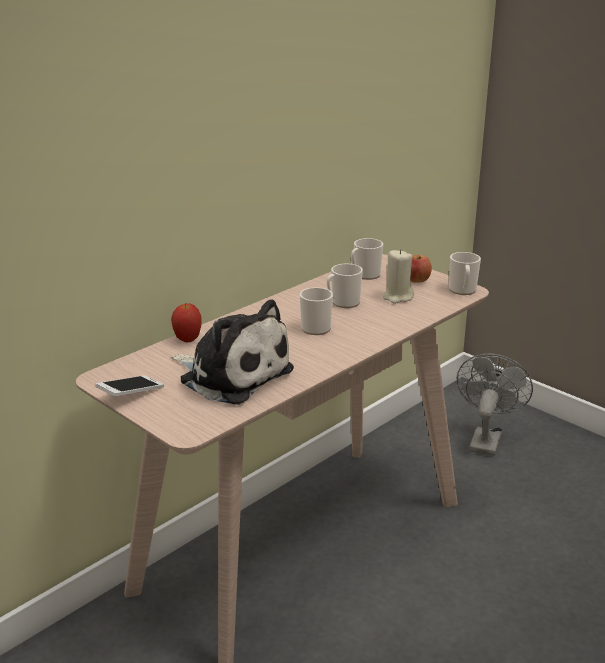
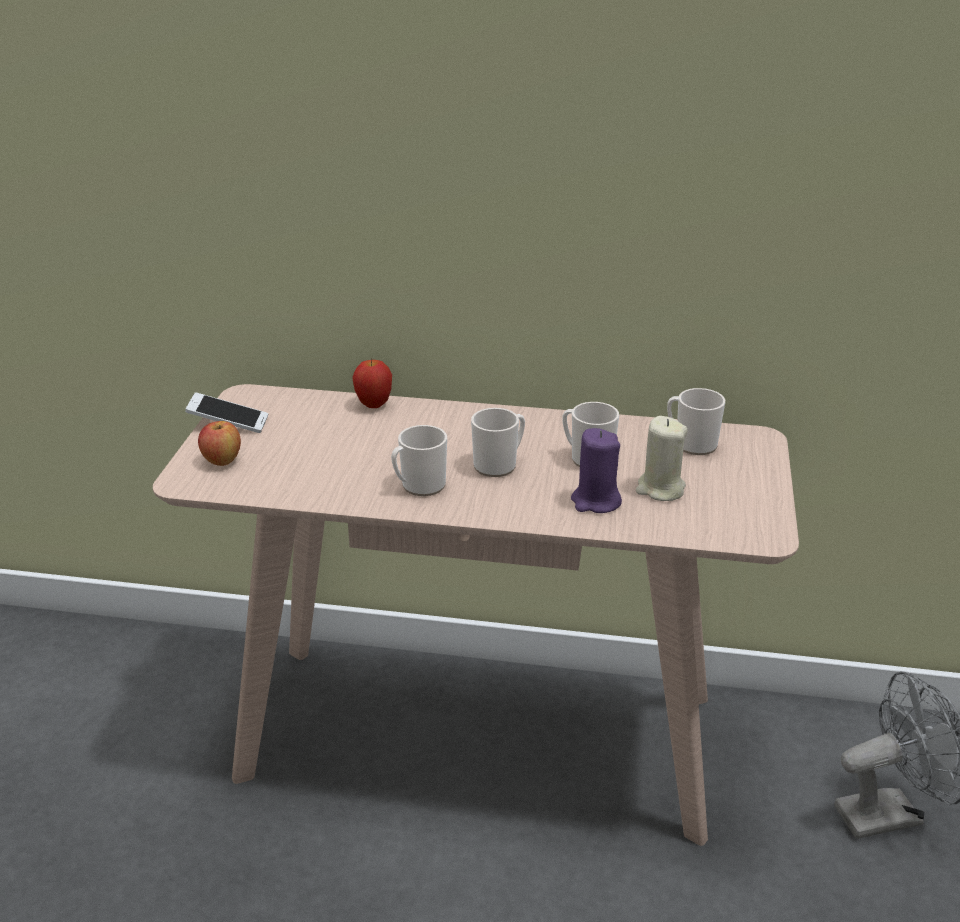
camera: 55 degrees right, 5 degrees up
(232, 374) = (325, 458): plush toy -> none
(388, 315) = (595, 501): none -> purple candle
(417, 281) = (733, 486): apple -> apple (222, 461)
(463, 291) = (756, 532): mug -> mug (419, 486)

